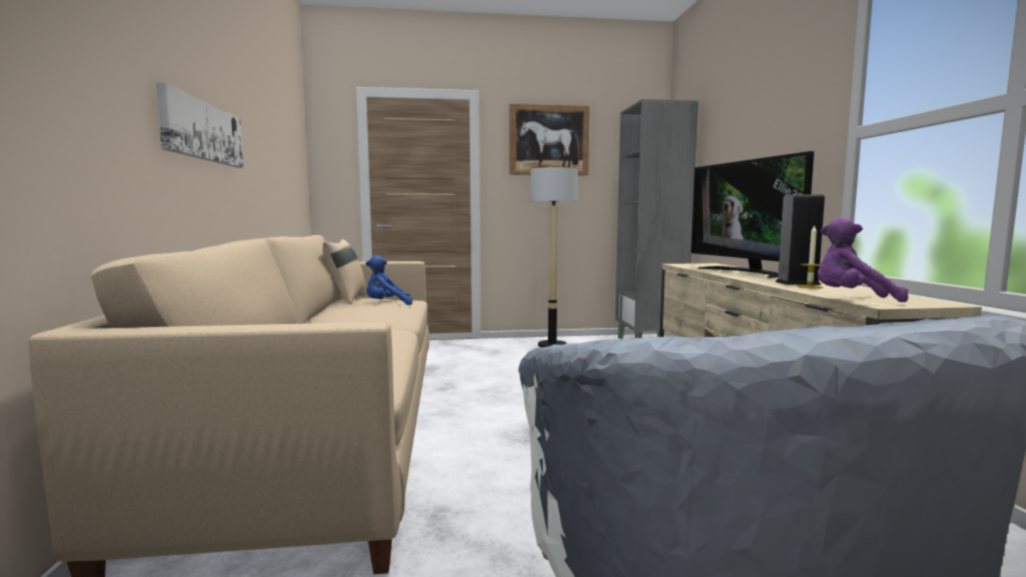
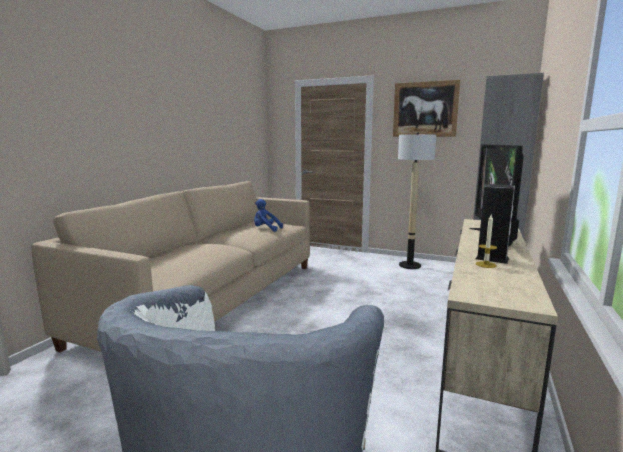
camera: 30 degrees right, 5 degrees up
(202, 131) = (160, 132): picture -> none
(346, 299) = (253, 222): beige pillow -> none
(852, 299) = (464, 285): purple plush toy -> none

